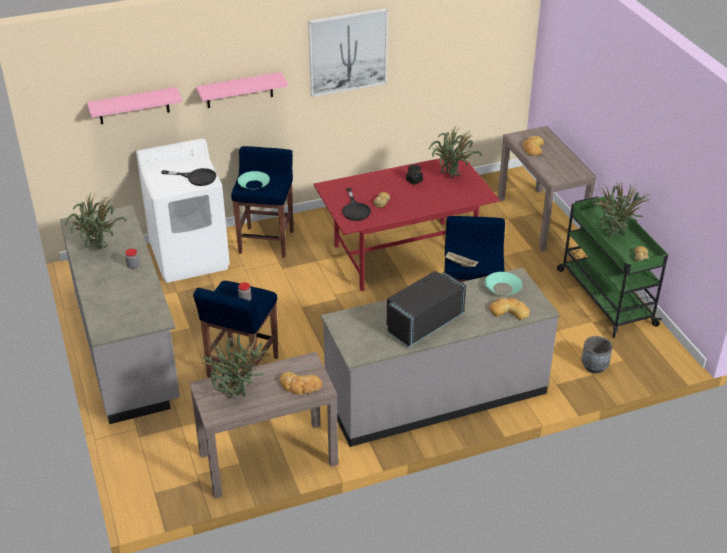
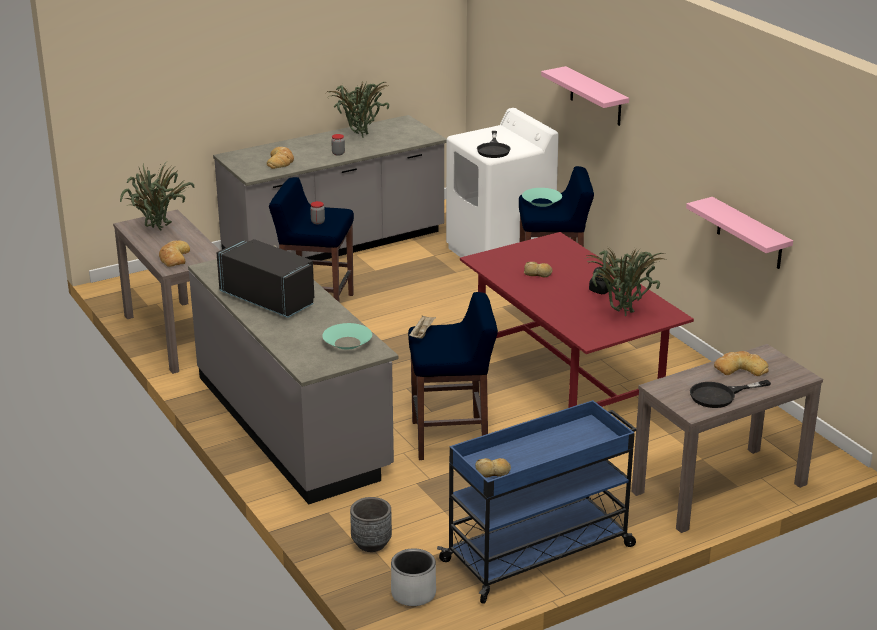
camera: 80 degrees right, 10 degrees down
(133, 106) = (523, 56): pink shelf -> pink shelf (749, 234)
(348, 52) = (688, 115): picture -> none
(355, 210) = (512, 259): black frying pan -> black frying pan (720, 395)
(509, 311) = (301, 348): bread -> bread (281, 161)
(605, 296) = (540, 553): green cart -> blue cart
(615, 236) = (540, 451): potted plant -> none
(648, 353) = (413, 593): none -> grey planter

